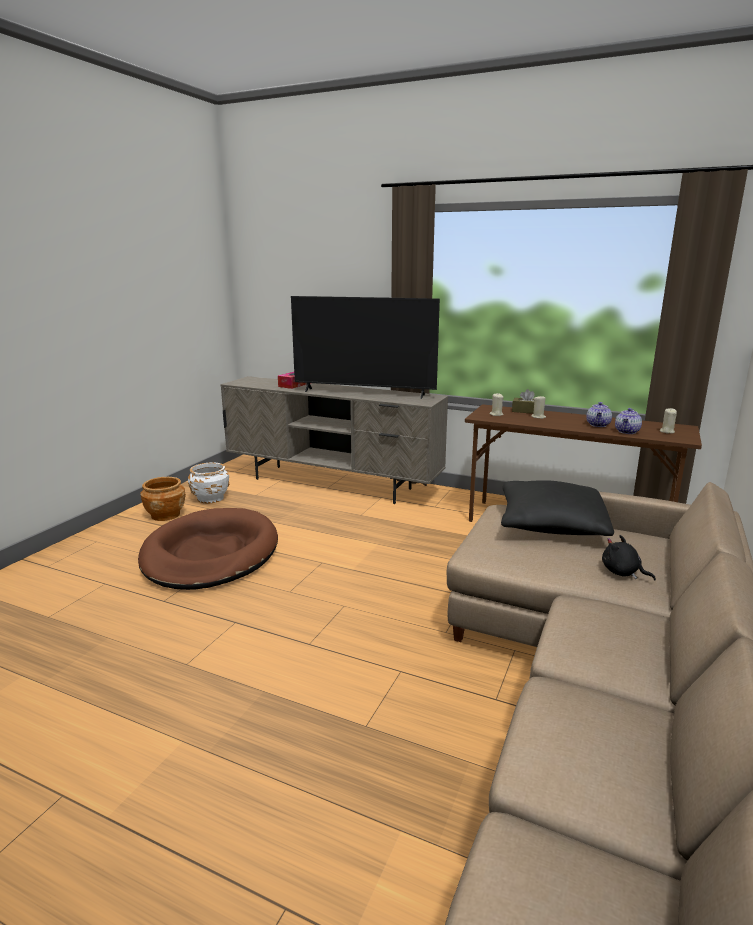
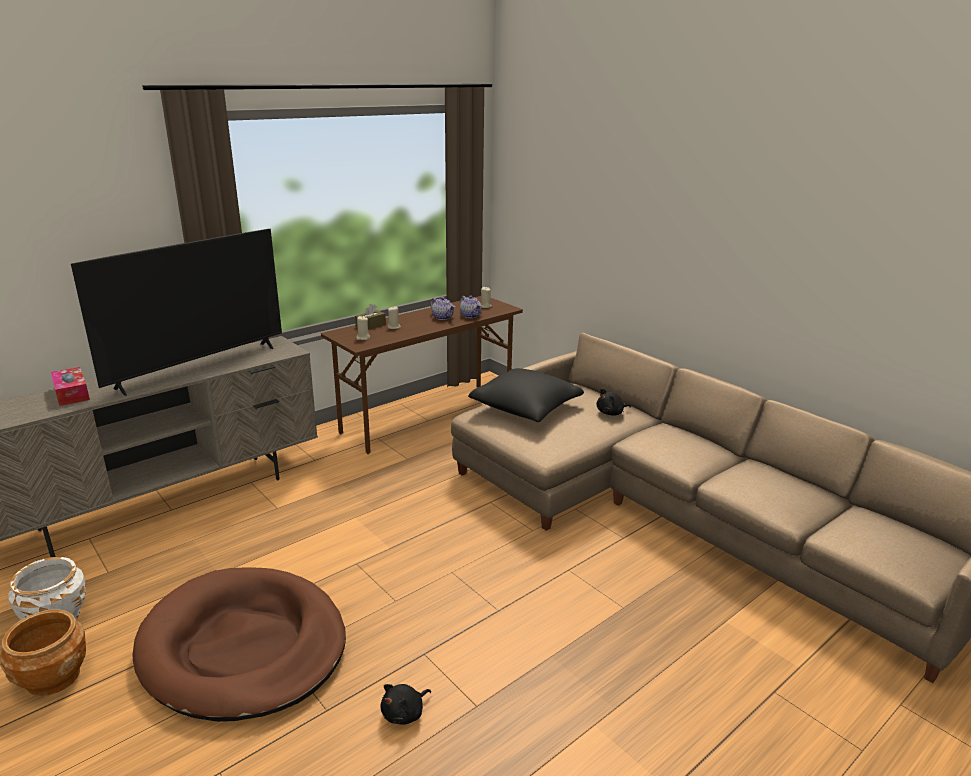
camera: 65 degrees left, 5 degrees up
(169, 632) = (405, 713): none -> black plush toy

